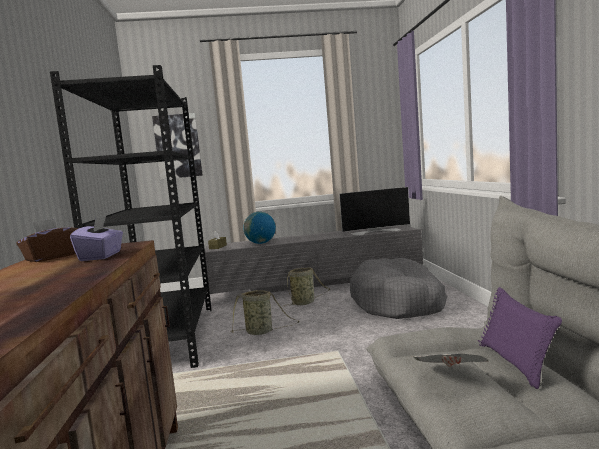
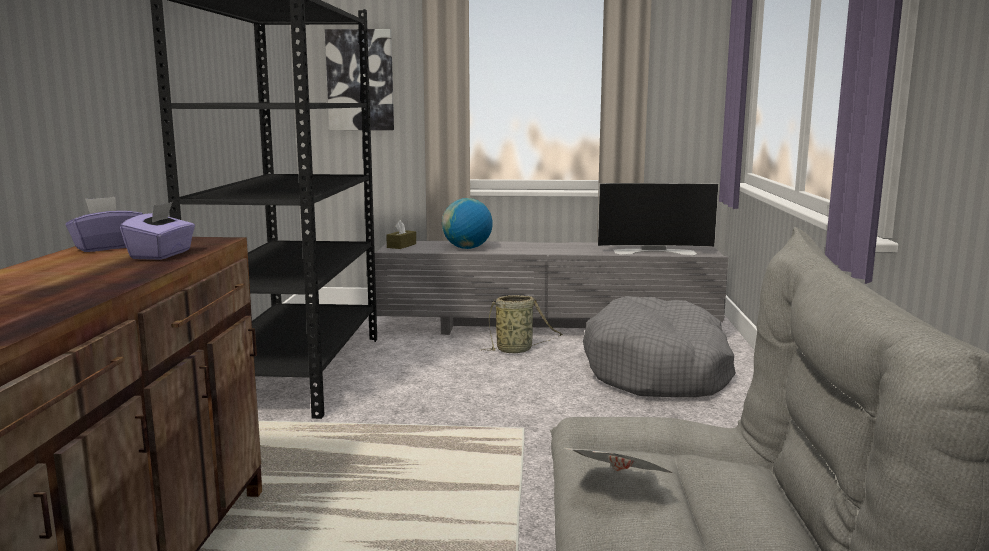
camera: 10 degrees right, 5 degrees up
(51, 257) = (107, 247): brown tissue box -> purple tissue box
(261, 332) = (431, 384): basket -> none
(516, 363) = (733, 485): purple pillow -> none

